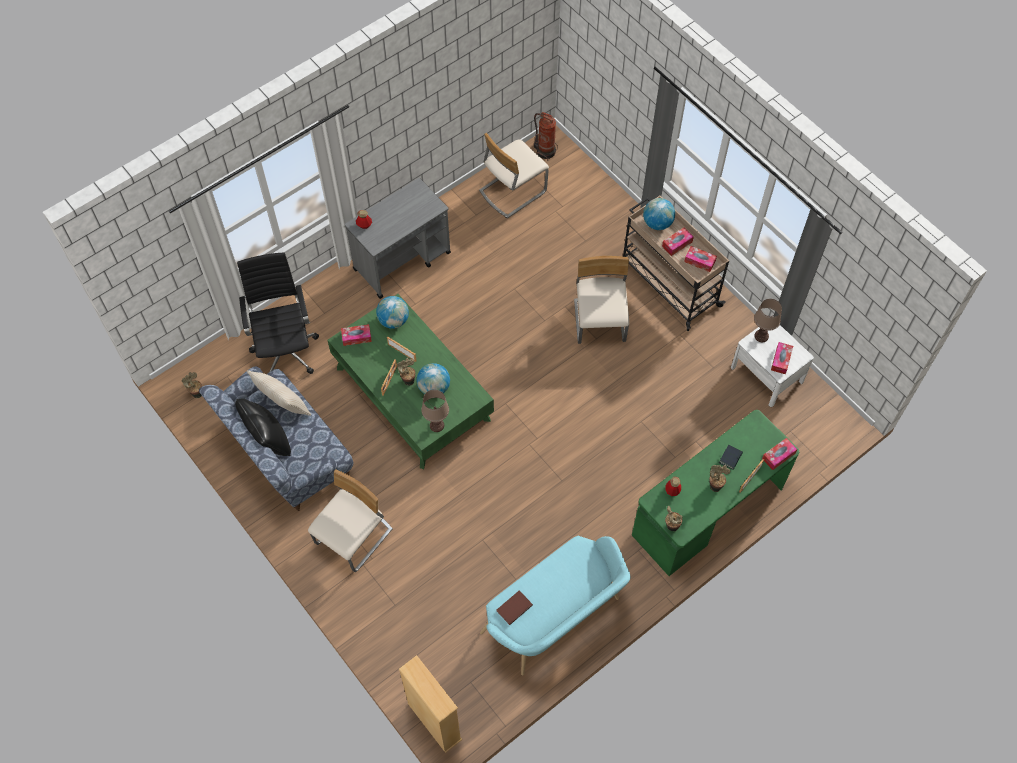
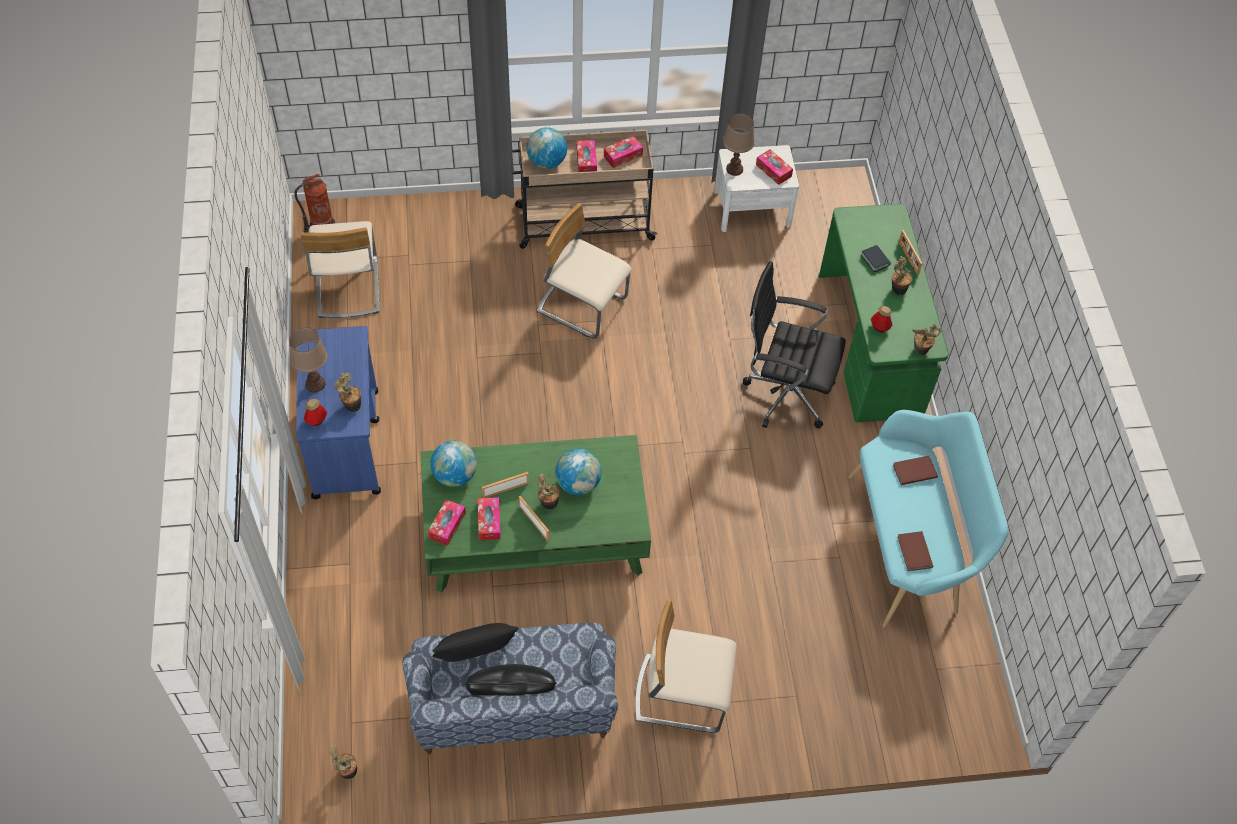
camera: 60 degrees left, 5 degrees down
(283, 405) = (476, 658): beige pillow -> black pillow
(285, 349) = (366, 634): black office chair -> black office chair (783, 394)
(354, 537) = (681, 693): beige chair -> beige chair turned 60 degrees counterclockwise
(386, 235) = (351, 405): none -> potted plant
(403, 261) = (346, 442): grey cart -> blue cart
(434, 721) = (963, 732): beige bookcase -> none
(437, 425) = (630, 507): brown table lamp -> brown table lamp (315, 384)
(580, 576) = (913, 470): none -> brown book
(778, 456) = (898, 222): tissue box -> tissue box (489, 522)

